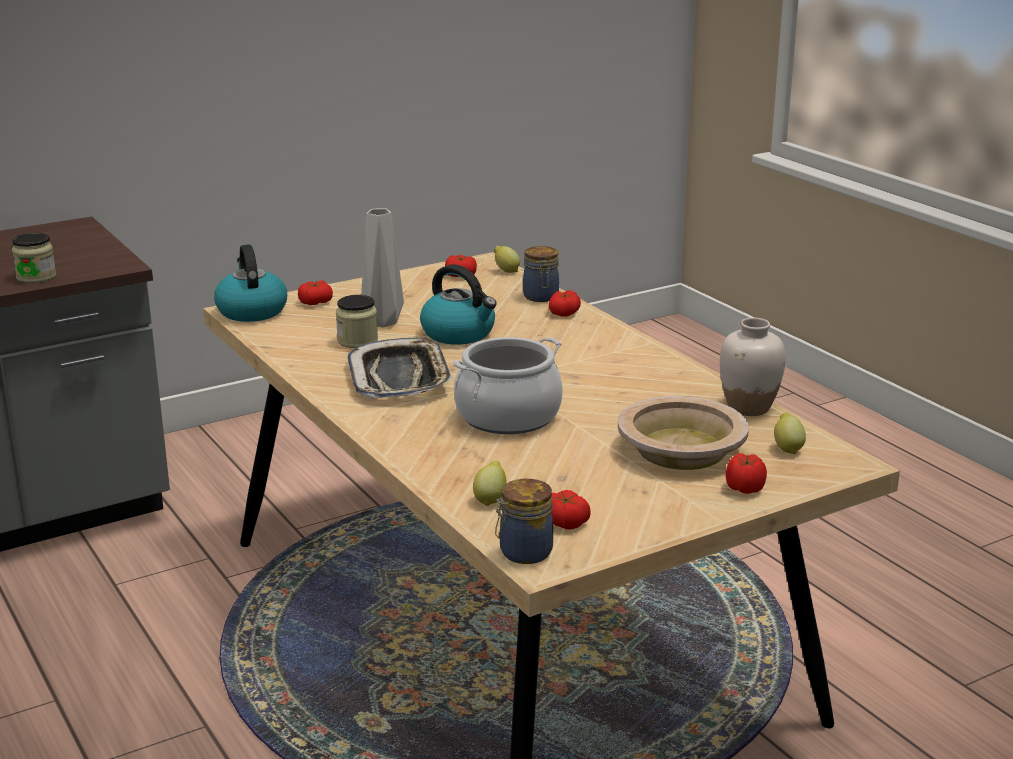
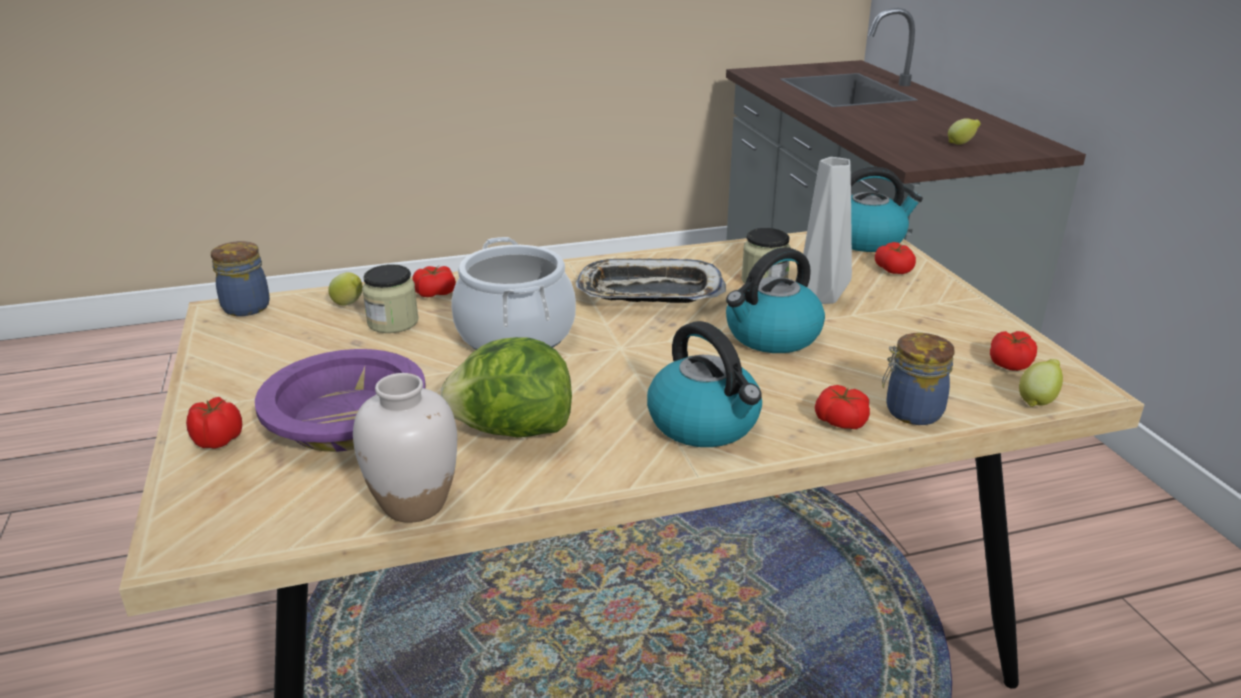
camera: 105 degrees right, 5 degrees up
(36, 277) = (882, 139): jar -> jar (393, 322)
(565, 522) = (273, 330): tomato -> tomato (435, 293)
(595, 344) = (705, 423): none -> kettle
(648, 395) = (512, 431): none -> lettuce
(681, 450) = (346, 421): beige bowl -> purple bowl
(787, 448) = (274, 502): lemon -> lemon (961, 144)

